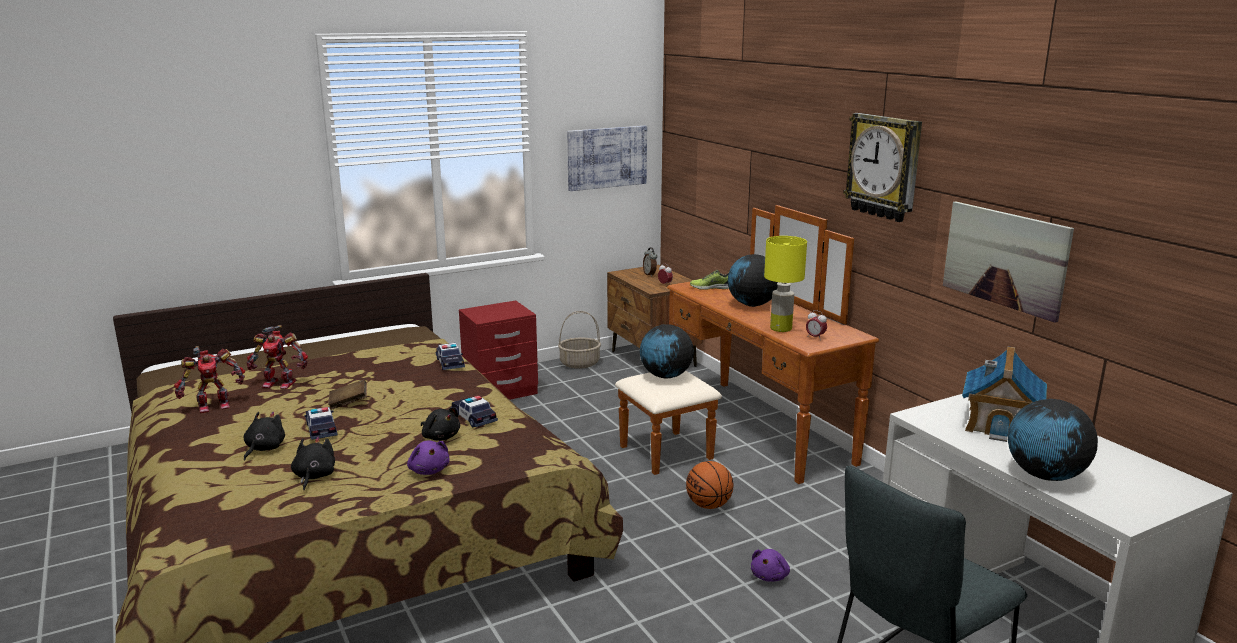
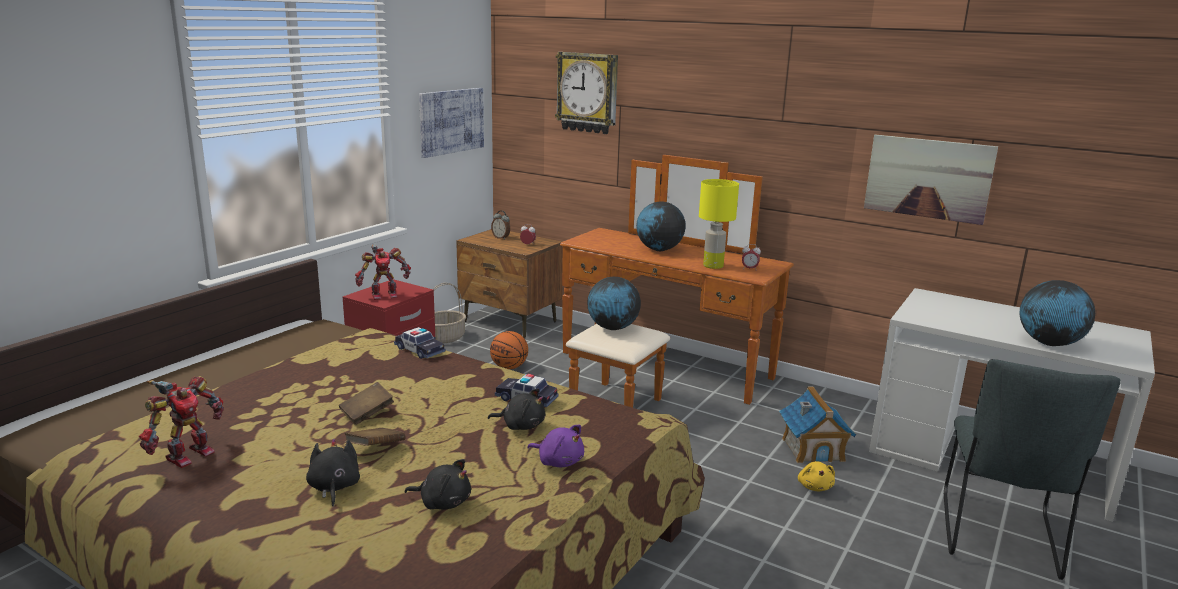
camera: 30 degrees left, 0 degrees up
(280, 383) = (245, 410): toy robot -> toy robot (383, 295)
(314, 477) = (443, 502): black plush toy -> black plush toy turned 135 degrees clockwise
(321, 429) = (375, 449): toy car -> brown book
(709, 505) = (703, 440): basketball -> basketball (509, 367)
(711, 287) = (603, 240): shoe -> none
(770, 576) = (815, 486): purple plush toy -> yellow plush toy
(884, 166) = (792, 110): wall clock -> wall clock (587, 92)
(1000, 424) = (966, 312): toy house -> toy house (813, 449)

